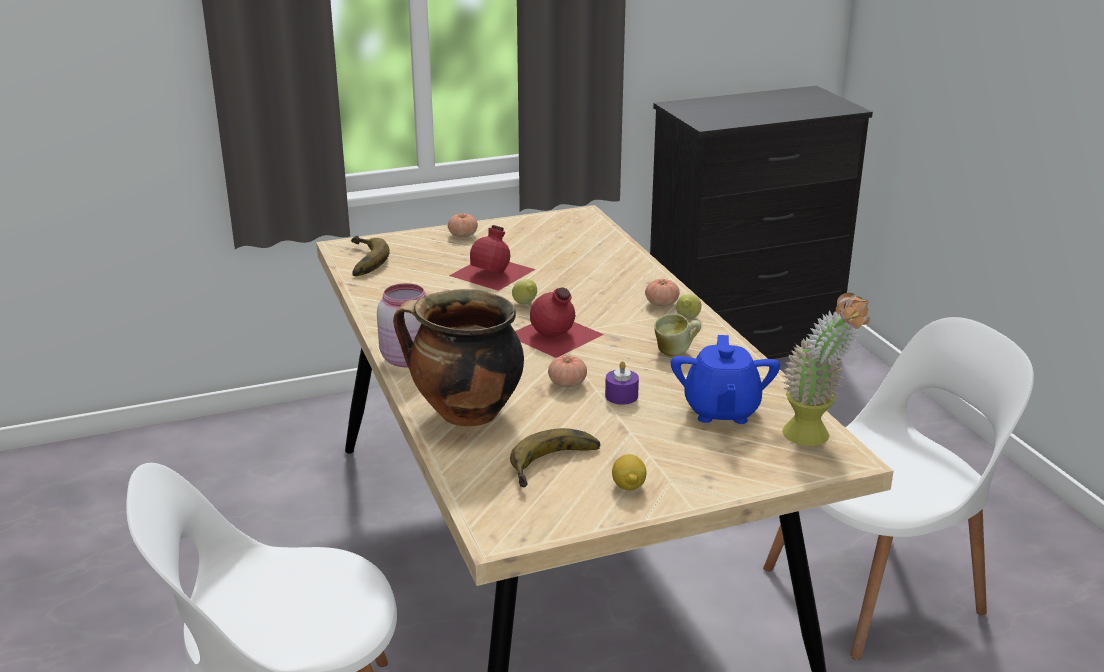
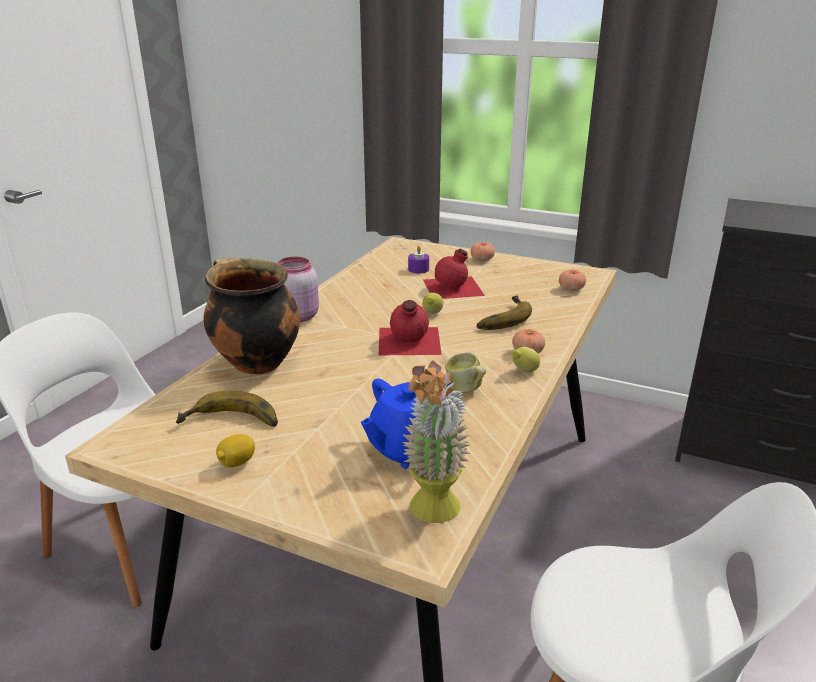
camera: 45 degrees right, 0 degrees up
(359, 261) = (391, 254): banana -> banana (500, 318)
(567, 383) = (350, 374): tomato -> tomato (571, 289)
(621, 396) = (364, 400): purple candle -> purple candle (418, 269)

